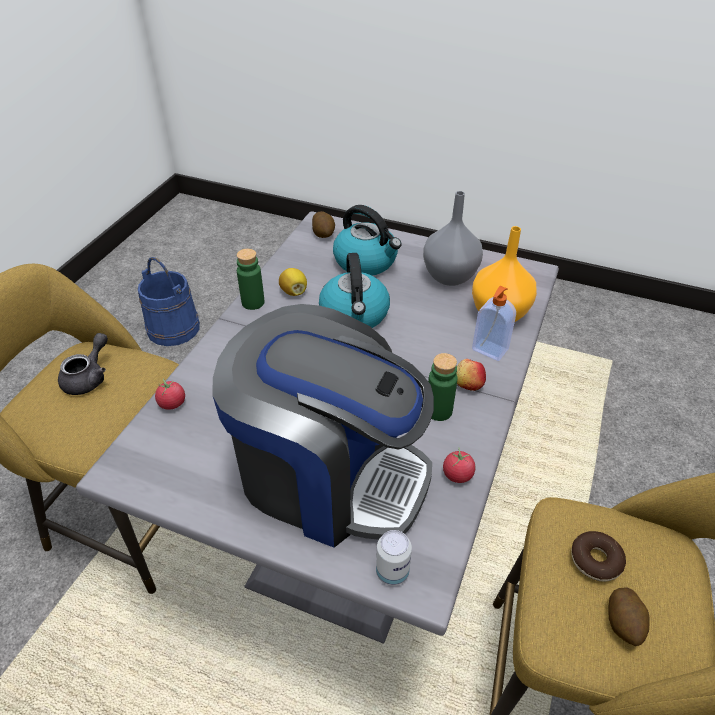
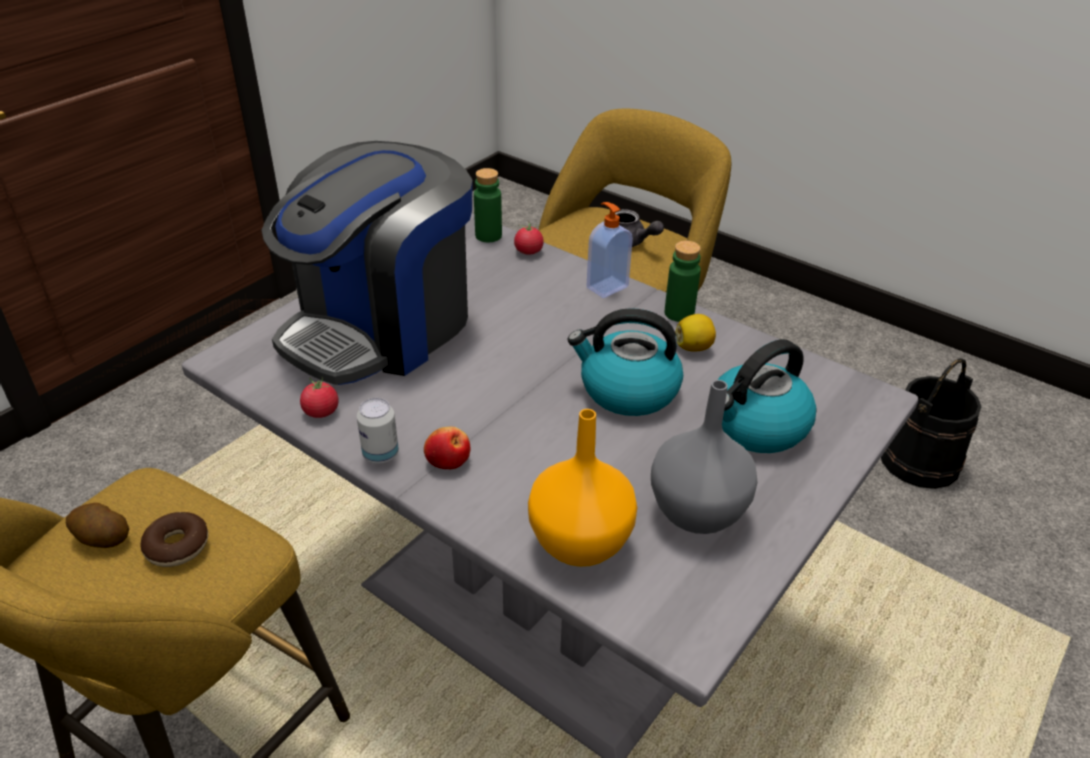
camera: 105 degrees right, 5 degrees down
(173, 328) = (919, 460): blue bucket -> black bucket
(324, 234) = (842, 396): potato -> none
(392, 572) = (252, 344): can -> can (380, 454)
(438, 411) = (419, 422): green bottle -> green bottle (488, 236)
(489, 350) = (502, 503): soap dispenser -> soap dispenser (606, 287)

